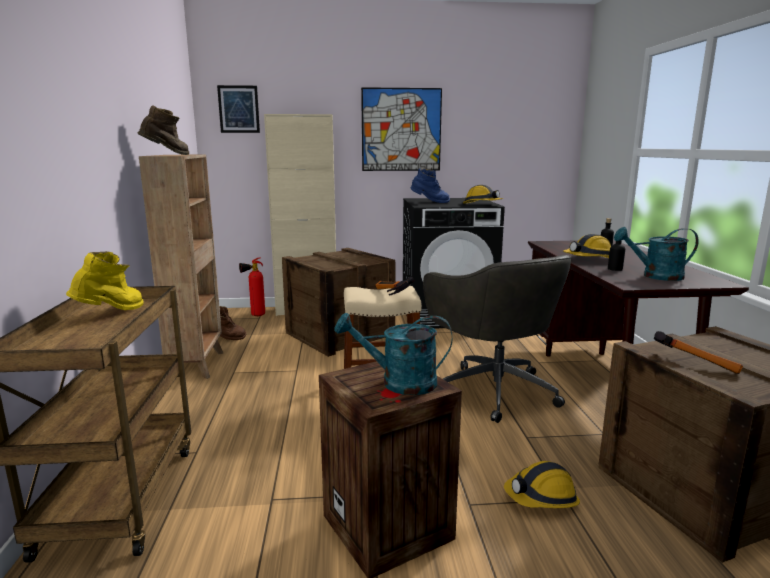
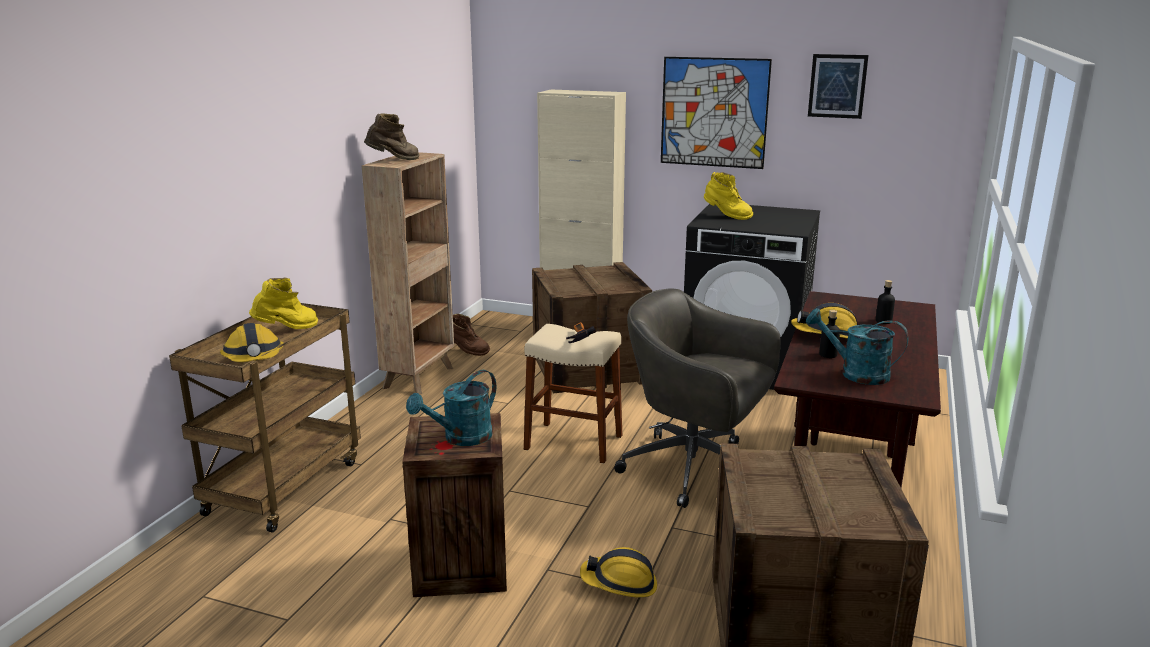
camera: 25 degrees right, 5 degrees up
(238, 109) = (520, 80): picture -> picture (837, 86)
(255, 316) = (518, 327): fire extinguisher -> none
(398, 383) = (461, 438): turquoise watering can -> turquoise watering can turned 75 degrees counterclockwise
(430, 202) = (726, 216): blue boot -> yellow boot
(482, 204) = (785, 228): hard hat -> hard hat (254, 358)
(494, 389) = (695, 470): grey office chair -> grey office chair turned 120 degrees clockwise
(694, 363) = (770, 482): hammer -> none

